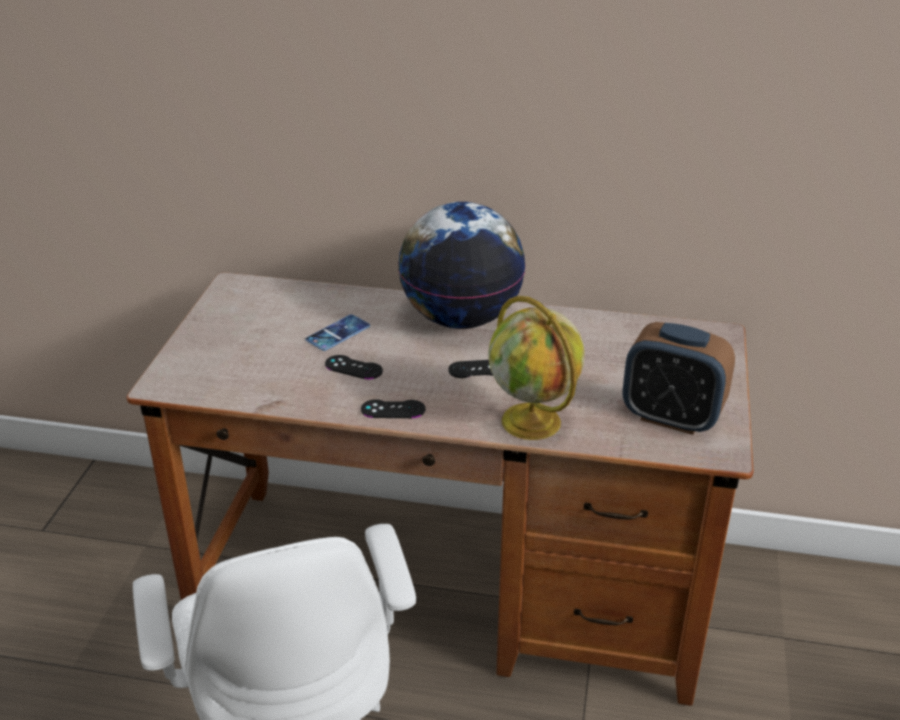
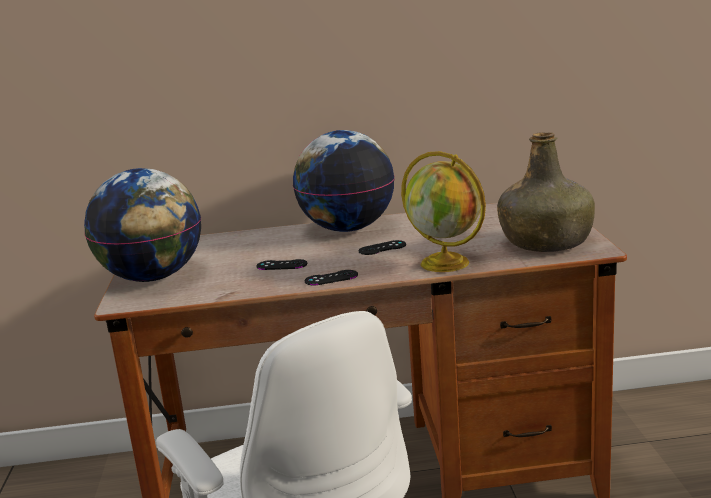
camera: 15 degrees left, 15 degrees down
(211, 348) = (152, 278): none -> globe
(338, 333) = (255, 252): phone -> none
(671, 417) = (546, 242): alarm clock -> green bottle

